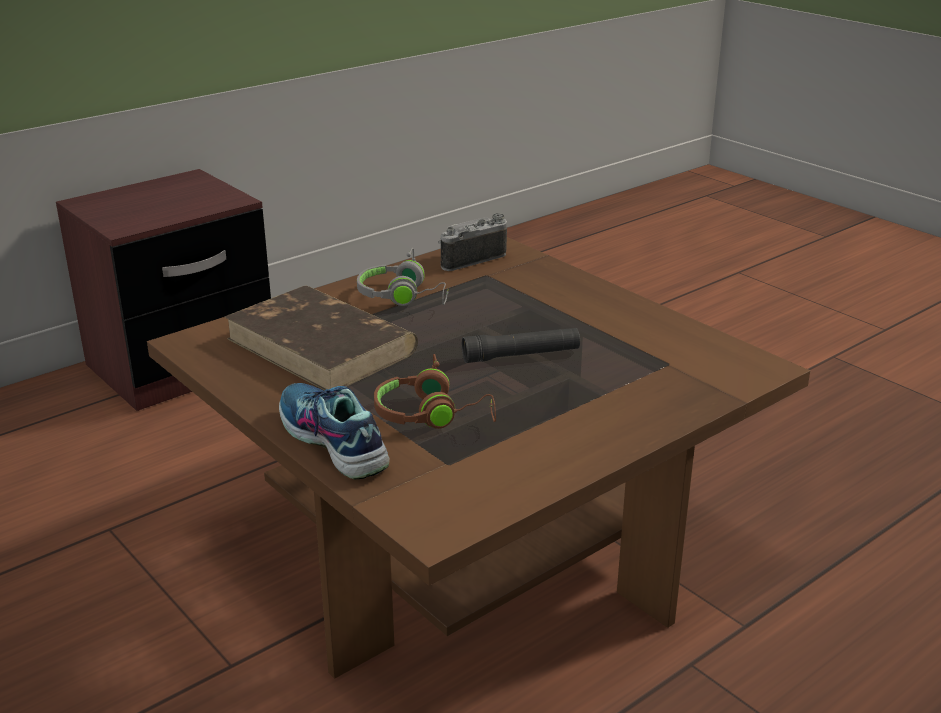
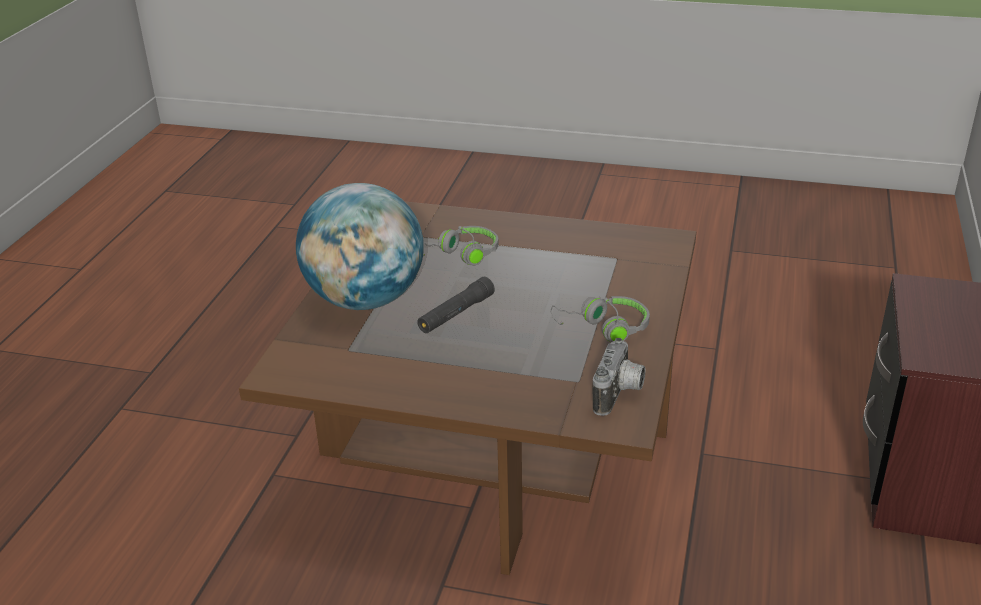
camera: 145 degrees right, 5 degrees up
(322, 346) = (589, 268): brown book -> none
(331, 442) = (492, 223): shoe -> none
(432, 415) = (460, 255): brown headphones -> grey headphones
(605, 405) = (365, 300): none -> globe

